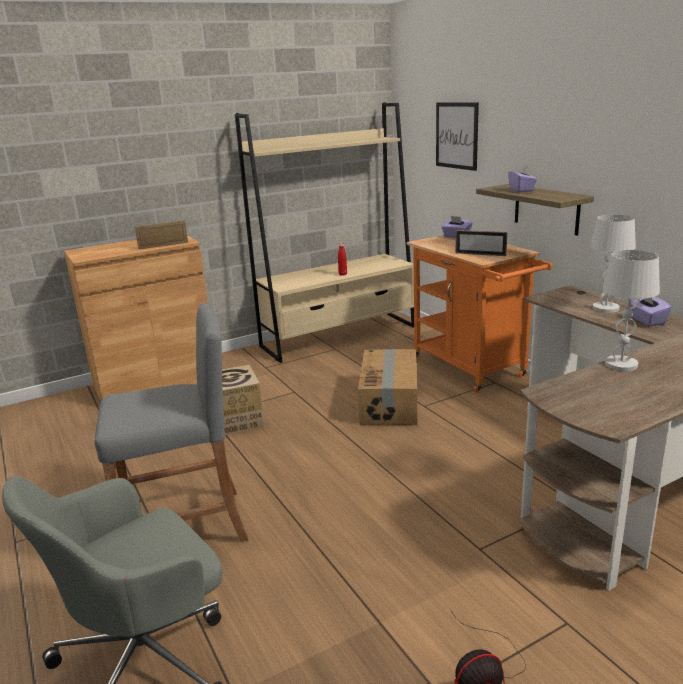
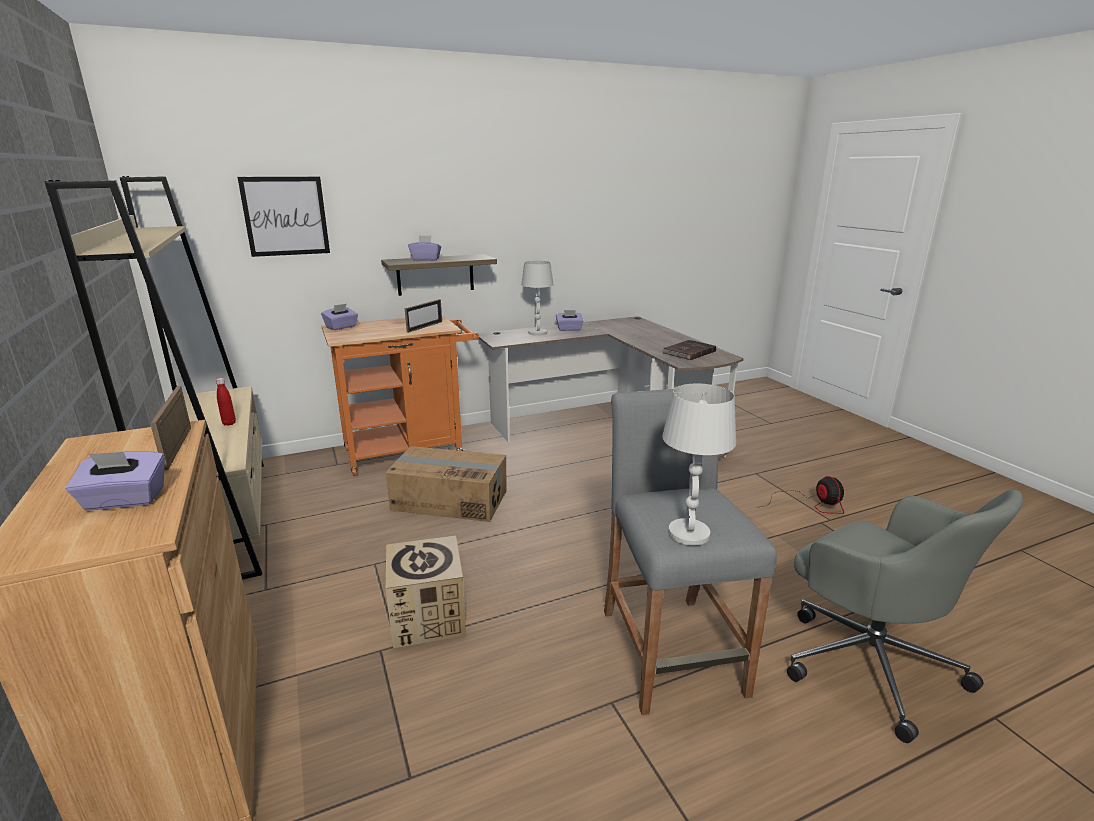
camera: 85 degrees left, 0 degrees up
(112, 251) = (125, 500): none -> purple tissue box
(608, 396) = (688, 352): none -> brown book
(621, 364) = (641, 344): white table lamp -> white table lamp (688, 533)

